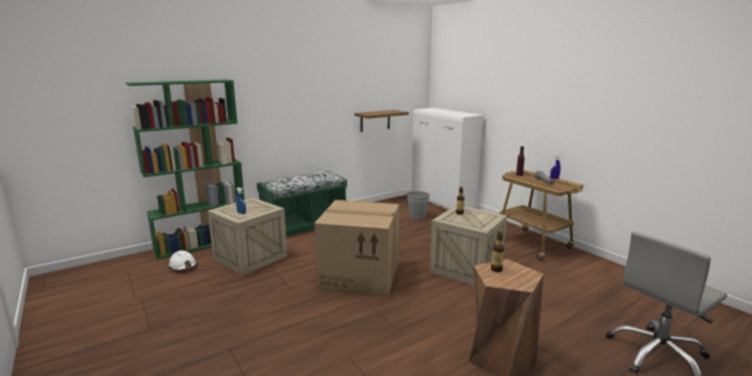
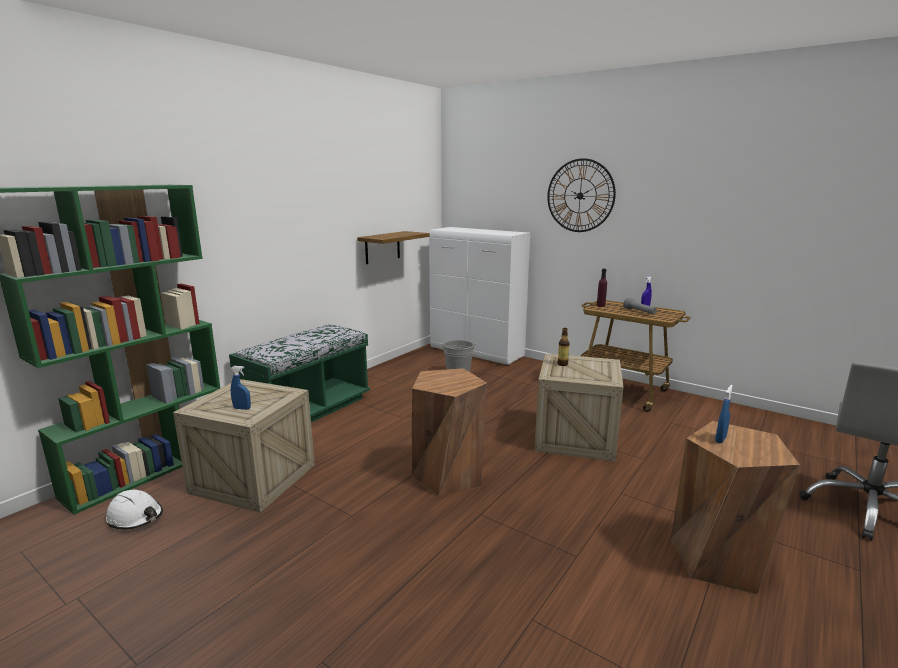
camera: 20 degrees left, 0 degrees up
(361, 275) = (448, 475): cardboard box -> brown stool
(496, 270) = (720, 439): bottle -> blue spray bottle
(517, 88) = (580, 195): none -> wall clock

